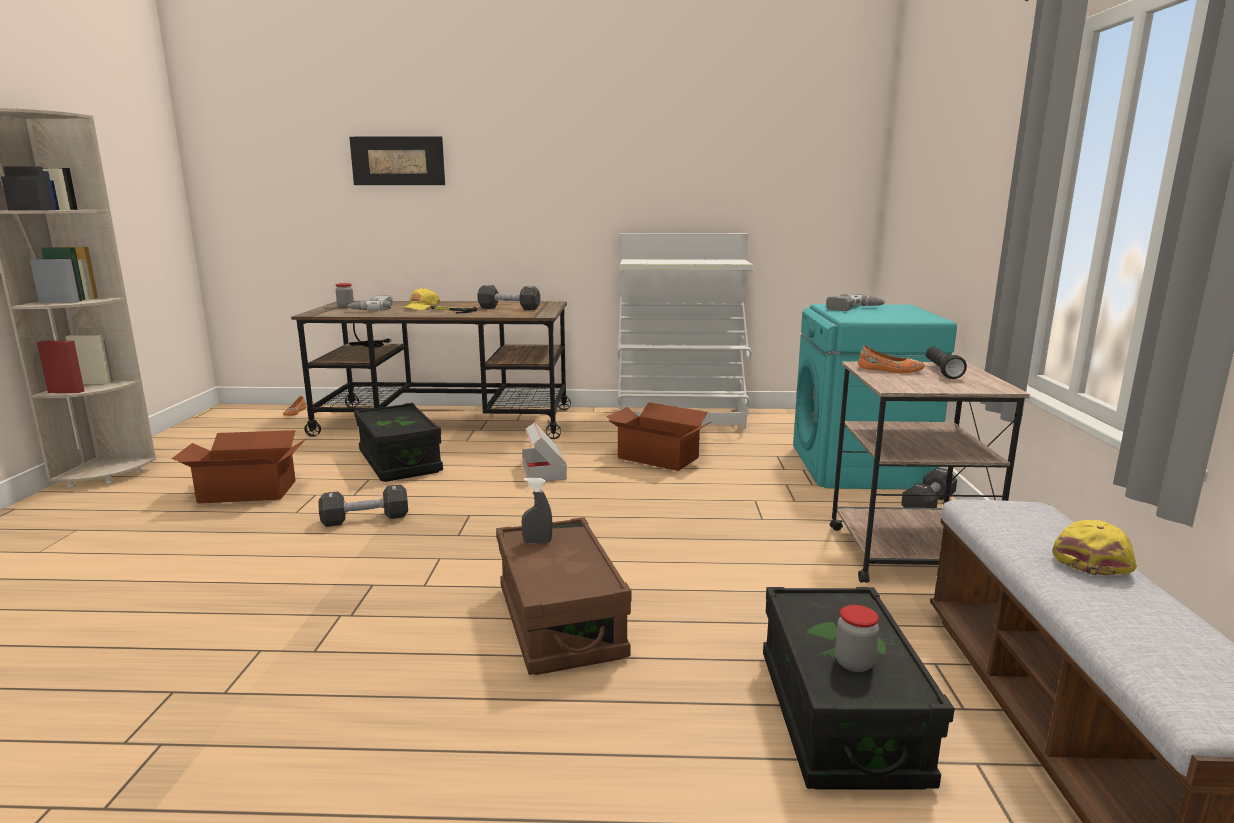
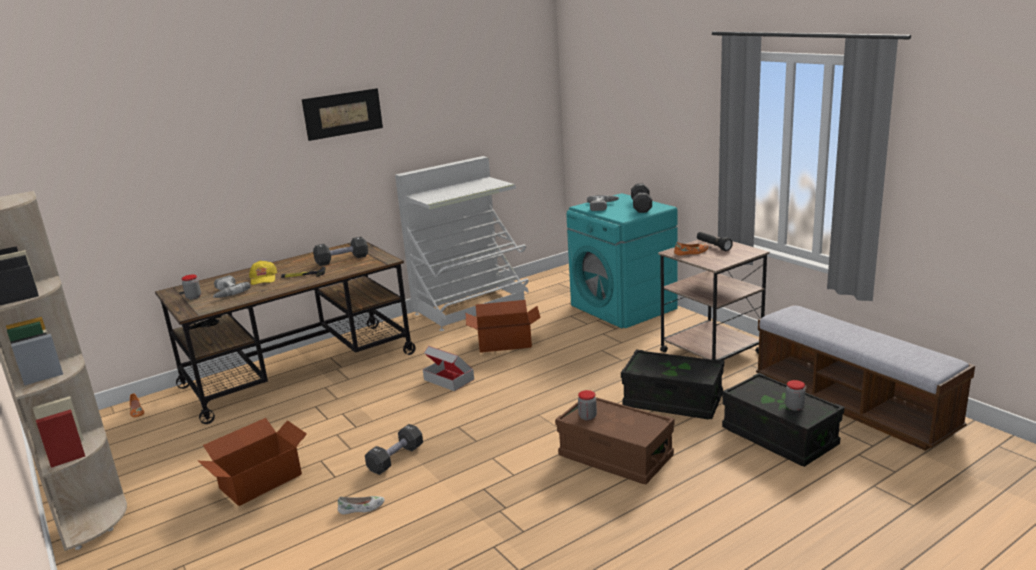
camera: 35 degrees left, 5 degrees up
(254, 549) = (361, 508): none -> white shoe
(398, 161) = (195, 149): picture -> picture (343, 114)
(399, 462) = (331, 413): black storage box -> black storage box (672, 401)
(537, 542) = (587, 417): grey spray bottle -> jar
(928, 505) = (685, 320): black dumbbell -> black dumbbell (641, 206)
(1092, 558) = (843, 326): yellow cap -> none

